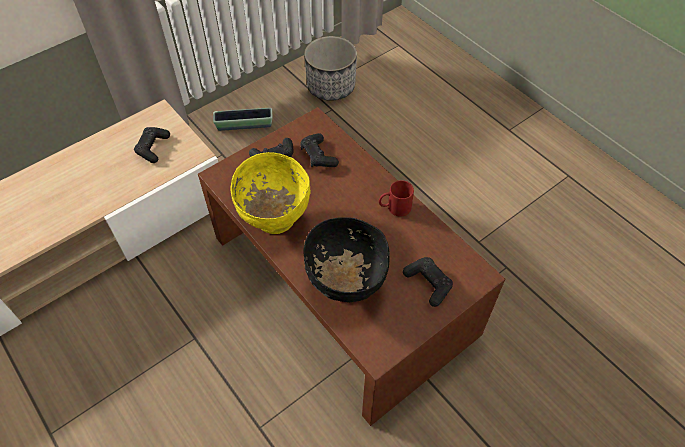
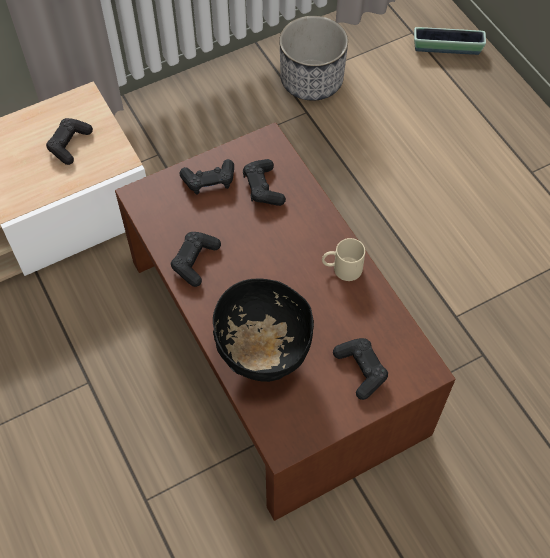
camera: 10 degrees right, 5 degrees up
(244, 125) = (192, 118): planter -> planter (447, 48)
(274, 219) = (195, 261): yellow bowl -> black game controller
(394, 208) = (341, 269): red mug -> beige mug

